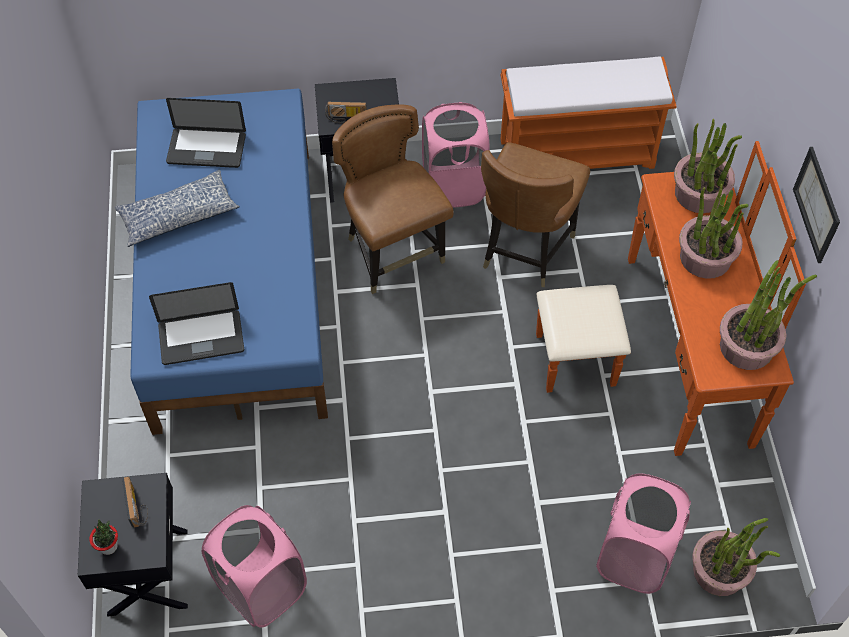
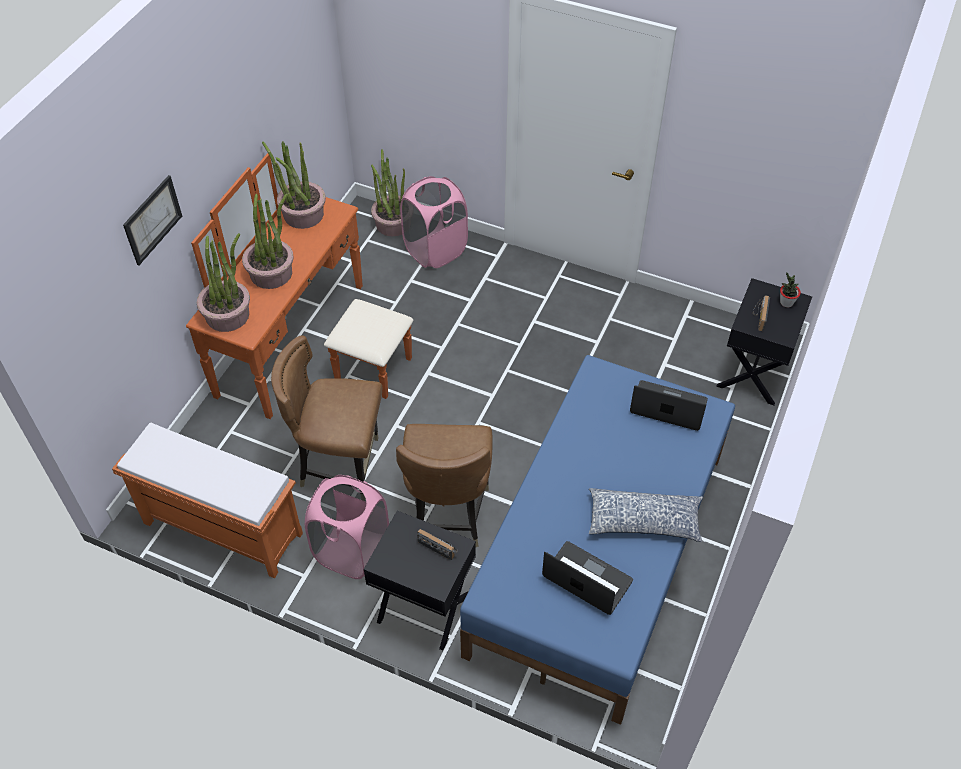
camera: 150 degrees left, 5 degrees down
(261, 588) = (679, 332): pink laundry basket -> none
(525, 249) = (340, 465): brown chair -> brown chair turned 135 degrees counterclockwise
(817, 204) = (235, 135): picture -> picture (152, 219)

